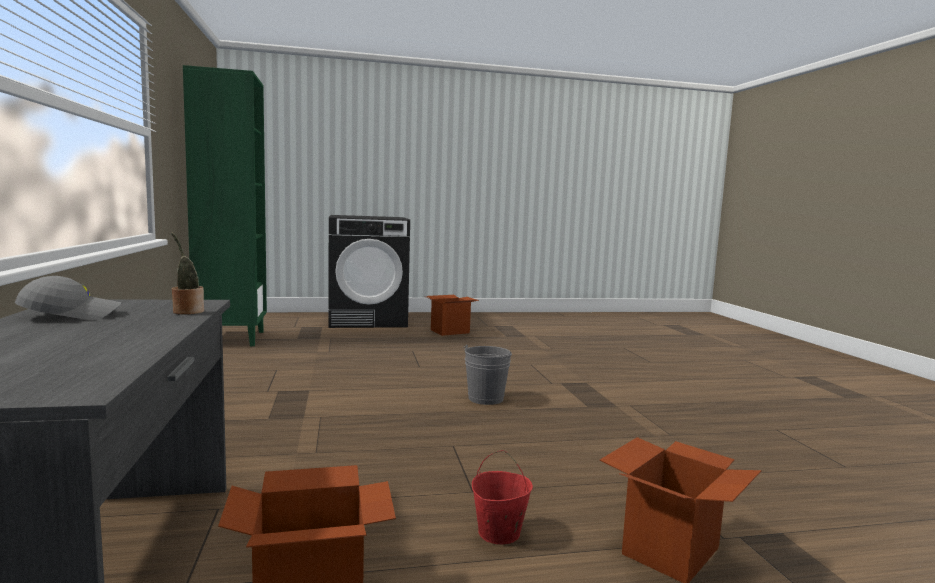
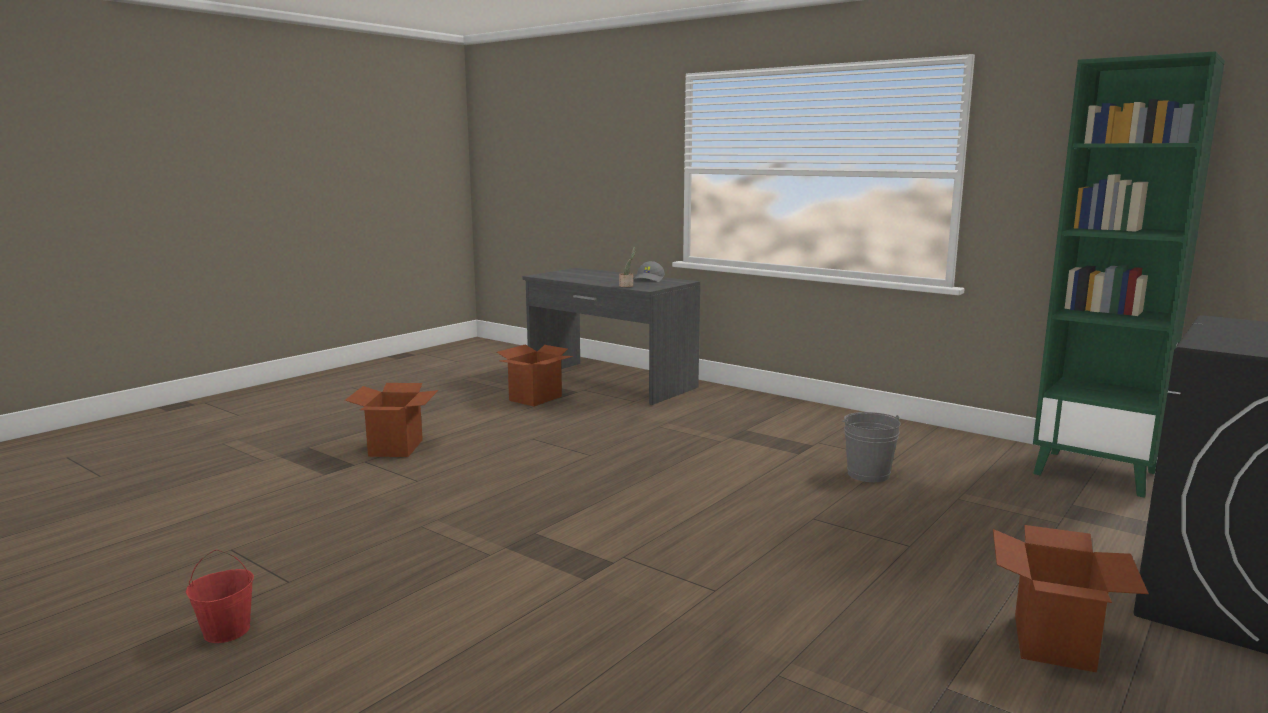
camera: 140 degrees right, 5 degrees up
(485, 398) = (649, 502): grey bucket -> grey bucket (868, 474)
(499, 533) = (492, 429): red bucket -> red bucket (227, 631)

